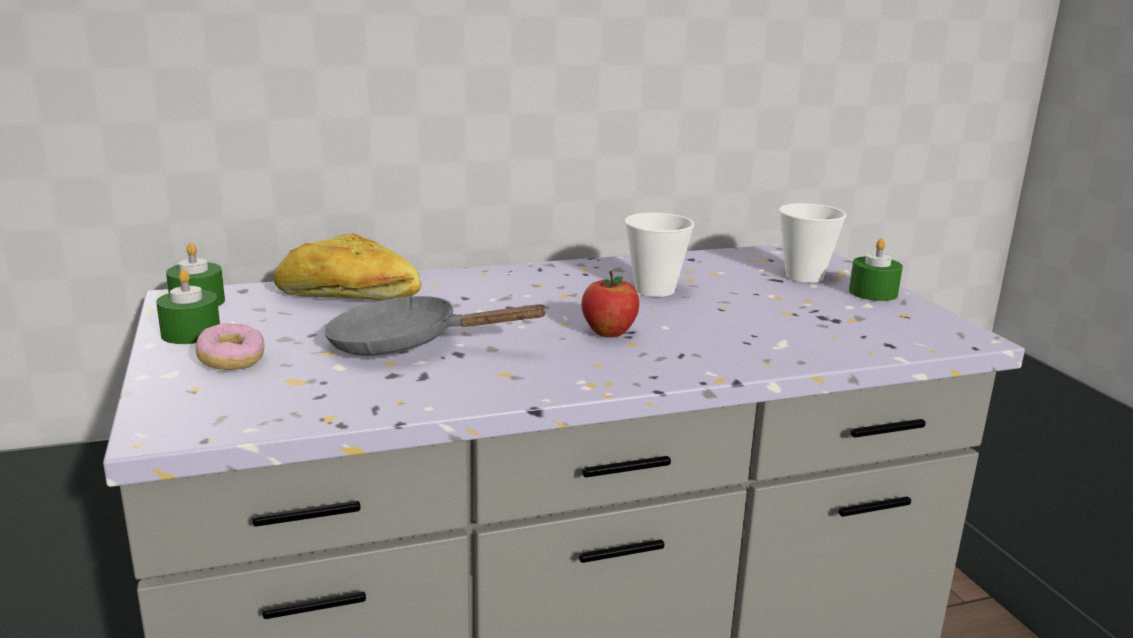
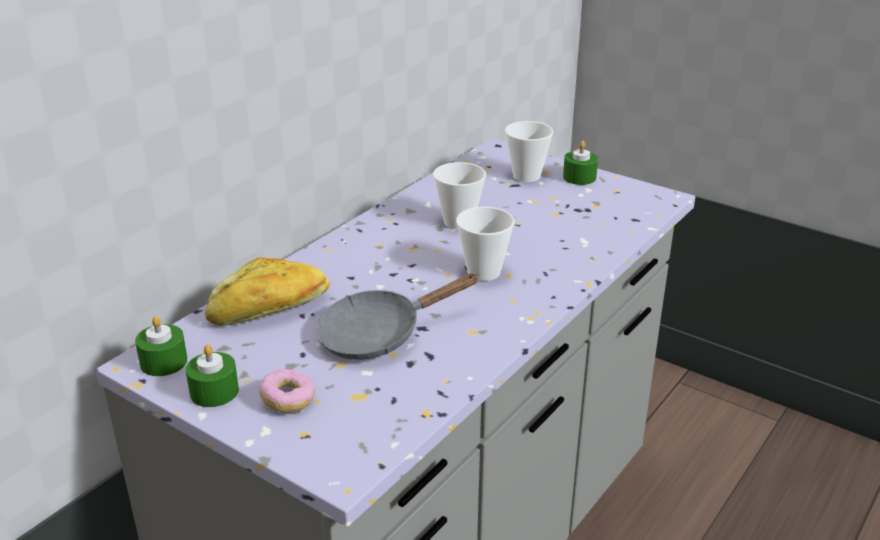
camera: 35 degrees left, 10 degrees up
(608, 333) = (483, 272): apple -> cup

